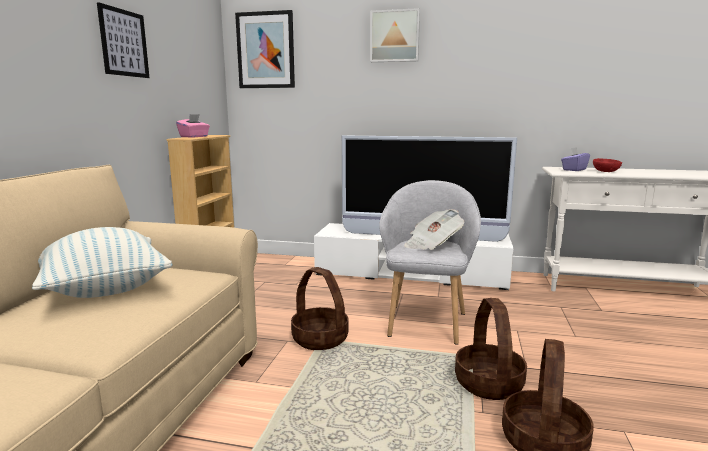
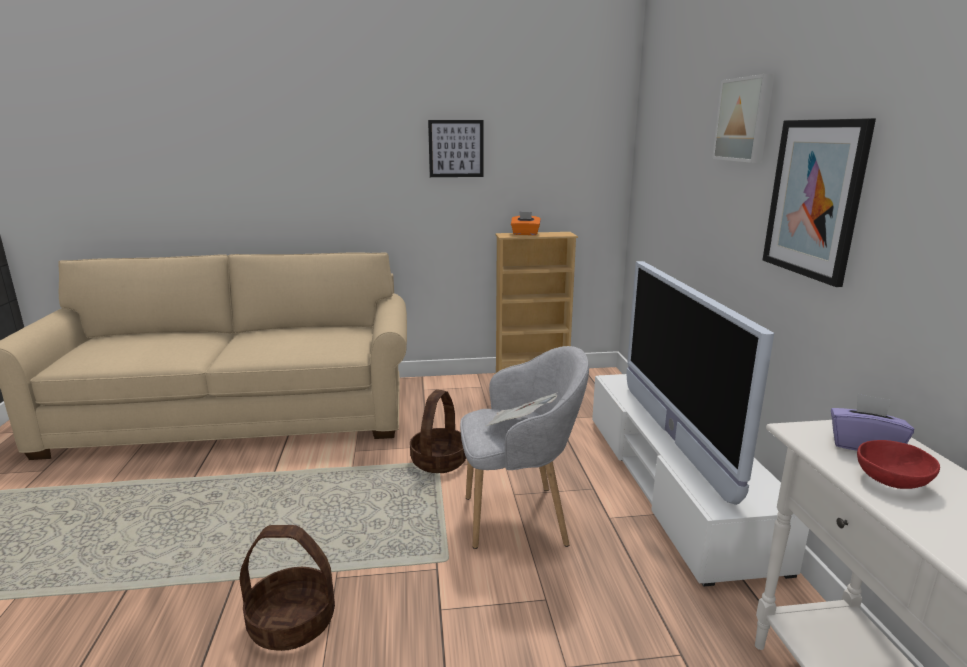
camera: 70 degrees right, 5 degrees up
(105, 289) = (303, 336): pillow -> none
(194, 137) = (525, 234): pink tissue box -> orange tissue box
(265, 50) = (654, 134): picture -> picture (814, 199)
(488, 383) = (391, 578): basket -> none

